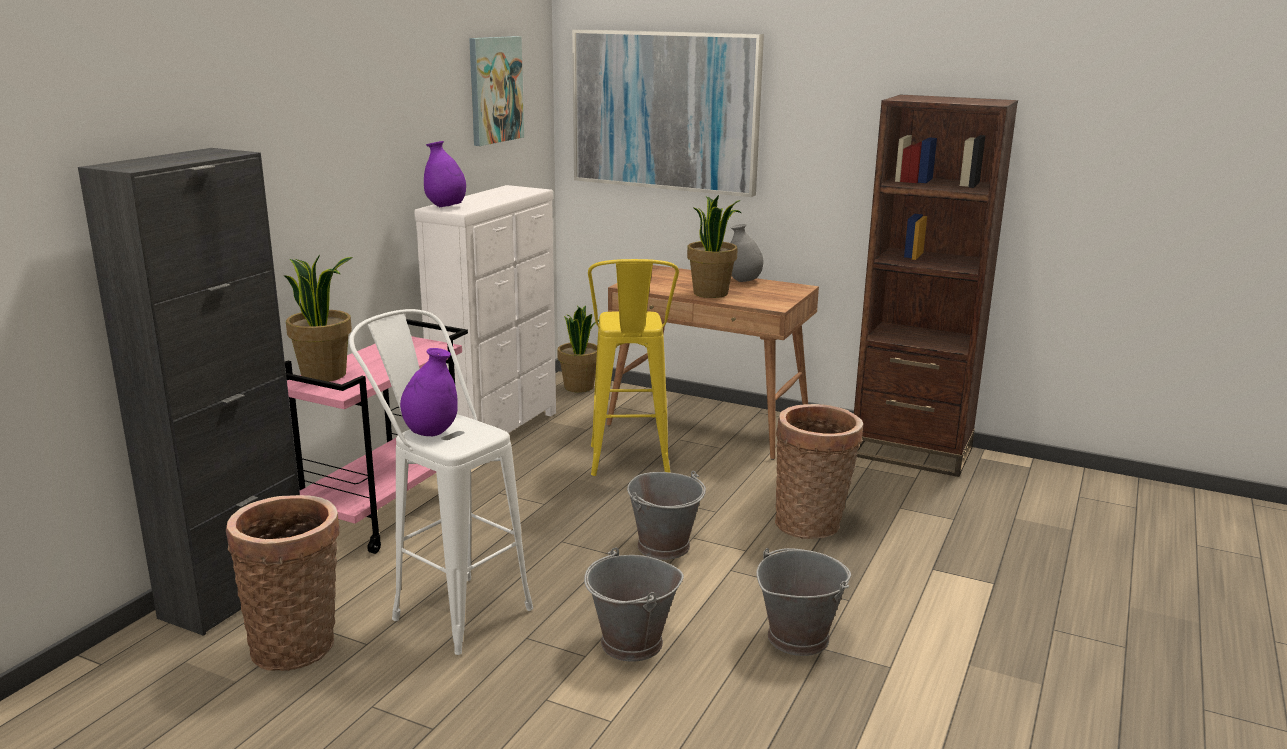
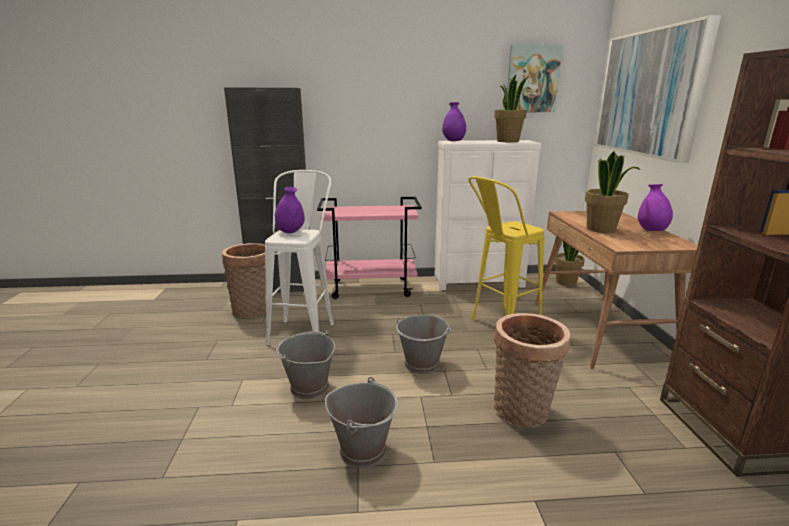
camera: 60 degrees right, 0 degrees up
(325, 374) = (345, 208): potted plant -> potted plant (508, 141)
(743, 281) = (651, 231): grey vase -> purple vase

